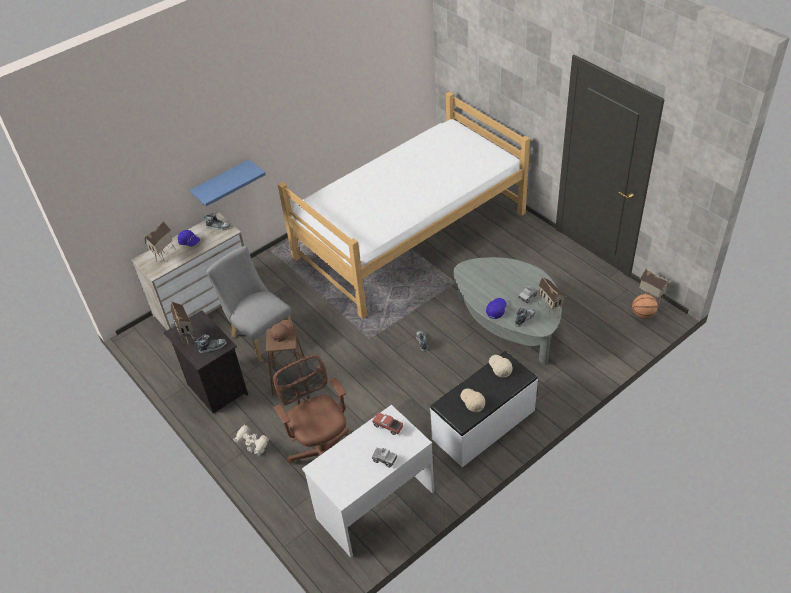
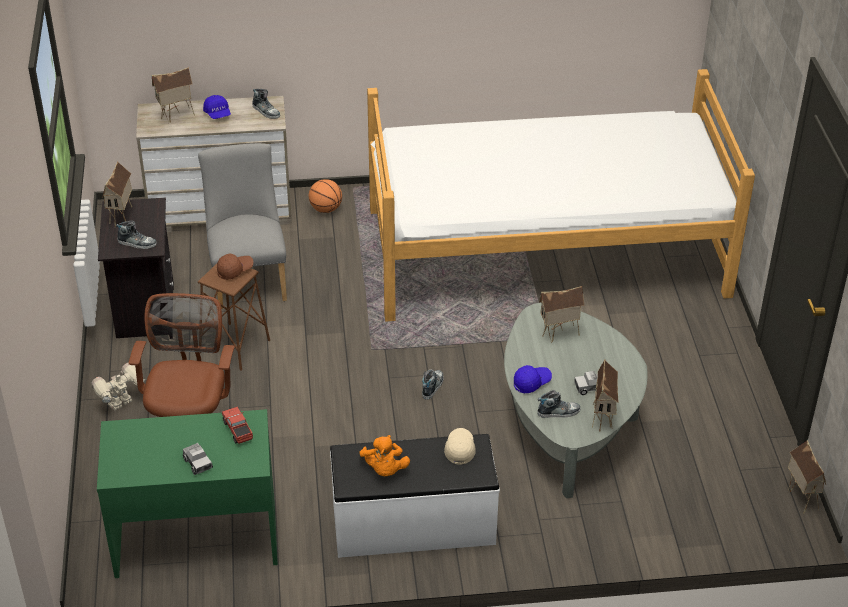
camera: 30 degrees right, 5 degrees down
(222, 183) = (299, 57): blue shelf -> none
(255, 451) = (121, 404): toy robot -> toy robot turned 105 degrees counterclockwise
(374, 504) = (196, 537): white desk -> green desk
(472, 402) = (384, 469): beige cap -> orange plush toy
(485, 276) = (559, 335): none -> toy house
(643, 314) = (770, 510): basketball -> basketball (326, 209)

